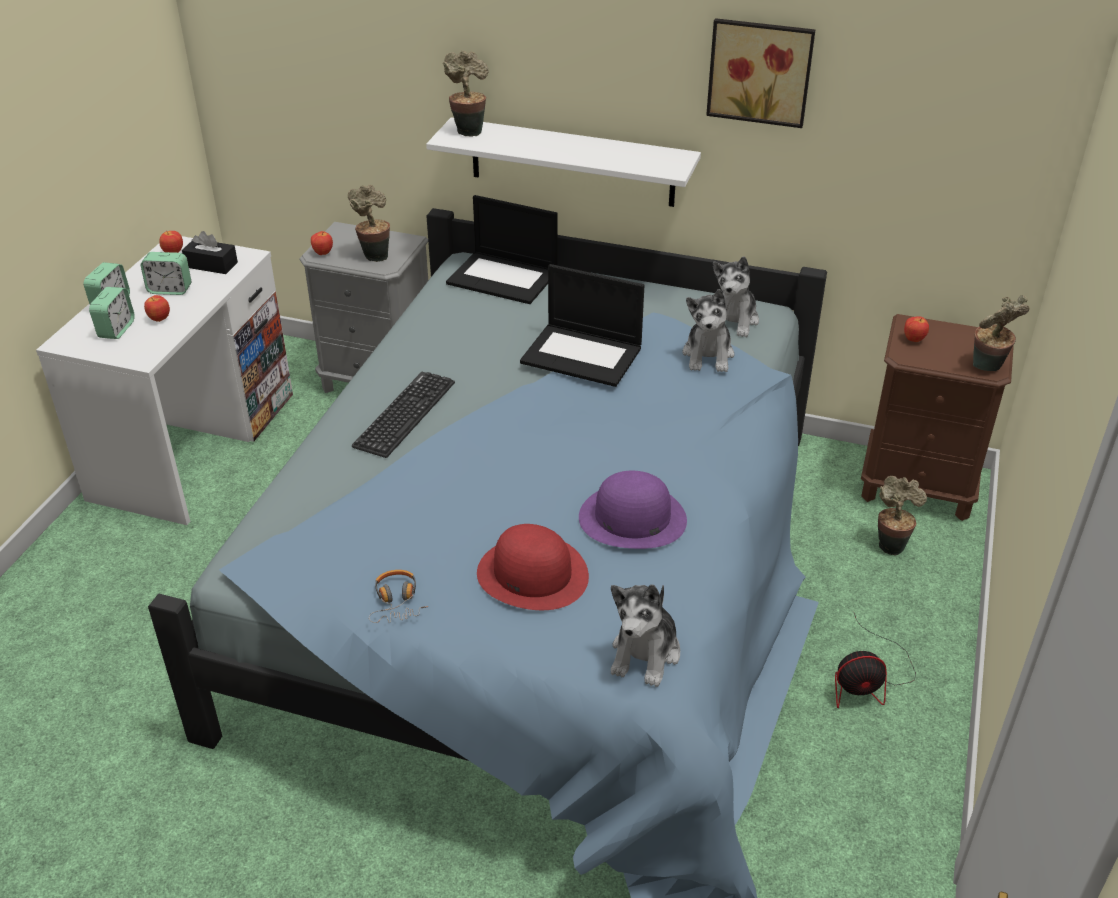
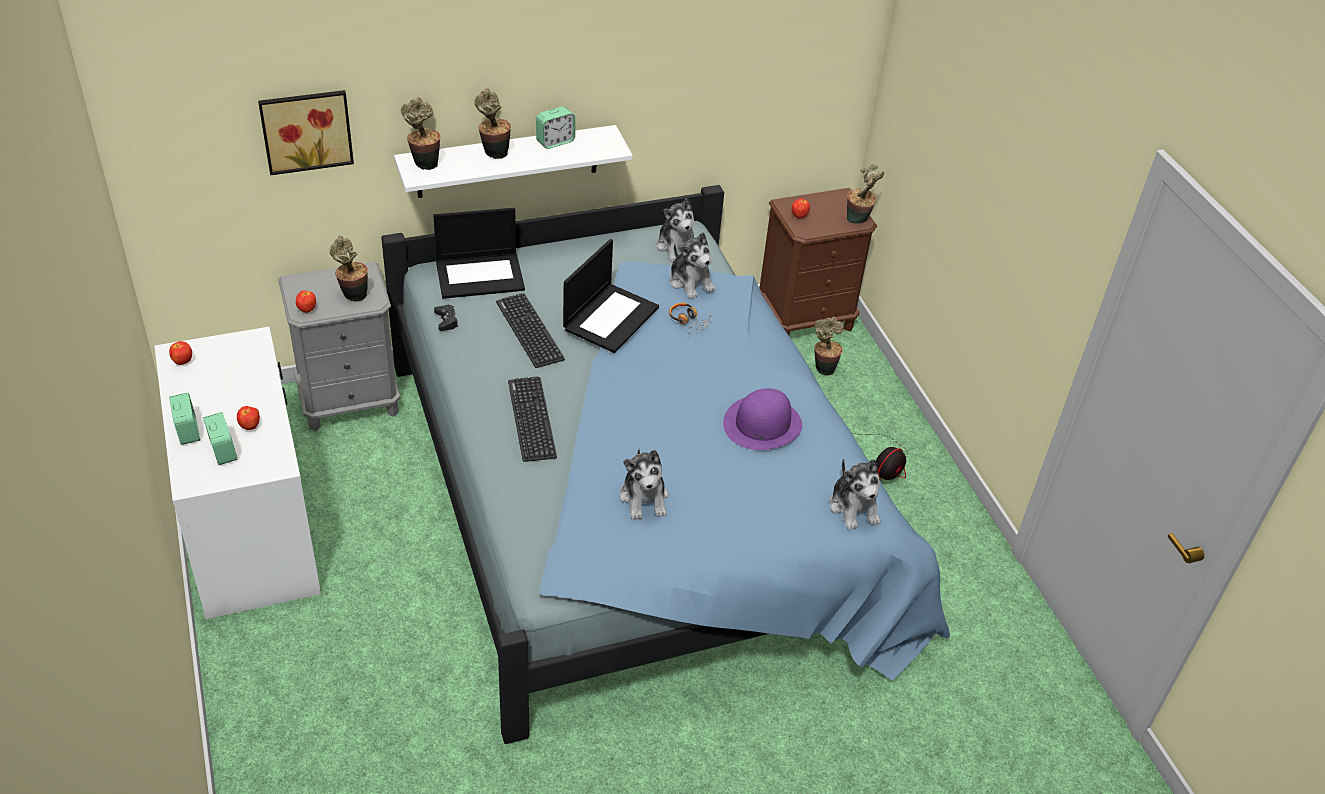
camera: 40 degrees left, 5 degrees up
(170, 289) = (224, 397): alarm clock -> alarm clock (555, 141)
(211, 265) = (233, 359): black tissue box -> none
(397, 602) = (681, 553): headphones -> headphones (689, 321)
(422, 531) = (644, 498): none -> plush toy
(428, 303) = (446, 321): none -> black game controller
(494, 339) = (529, 331): none -> keyboard
(533, 574) = (742, 491): red hat -> none
(544, 140) = (493, 152): none -> potted plant
(583, 355) = (611, 317): laptop -> laptop turned 45 degrees counterclockwise
(760, 71) = (660, 53): picture -> picture (306, 129)

